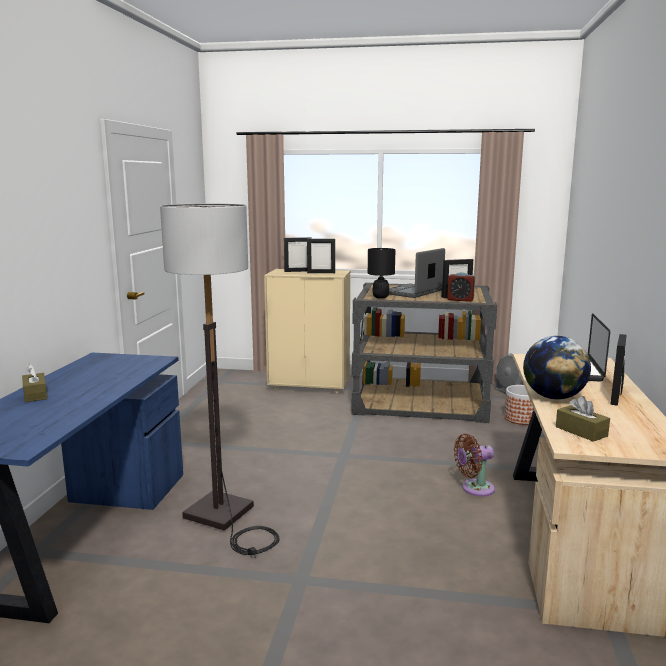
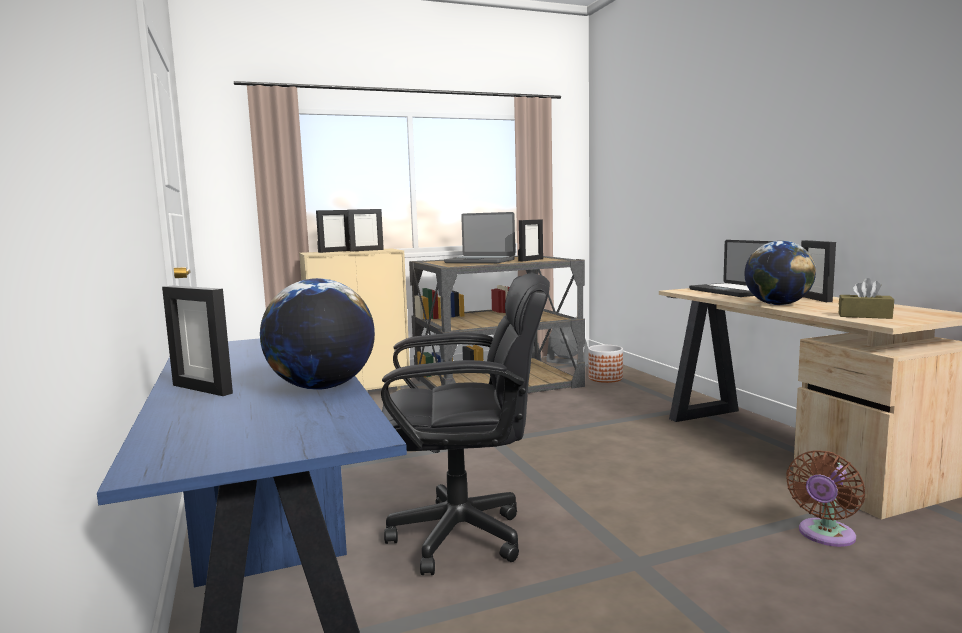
camera: 30 degrees left, 5 degrees down
(35, 395) = (203, 389): brown tissue box -> picture frame
(78, 408) = (322, 387): none -> globe
(228, 521) = (466, 536): floor lamp -> black office chair
(381, 297) = (463, 265): black table lamp -> none
(413, 292) = (480, 261): laptop -> laptop turned 75 degrees counterclockwise
(460, 300) = (543, 260): alarm clock -> none
(474, 489) = (657, 436): brown fan -> brown fan (825, 536)

